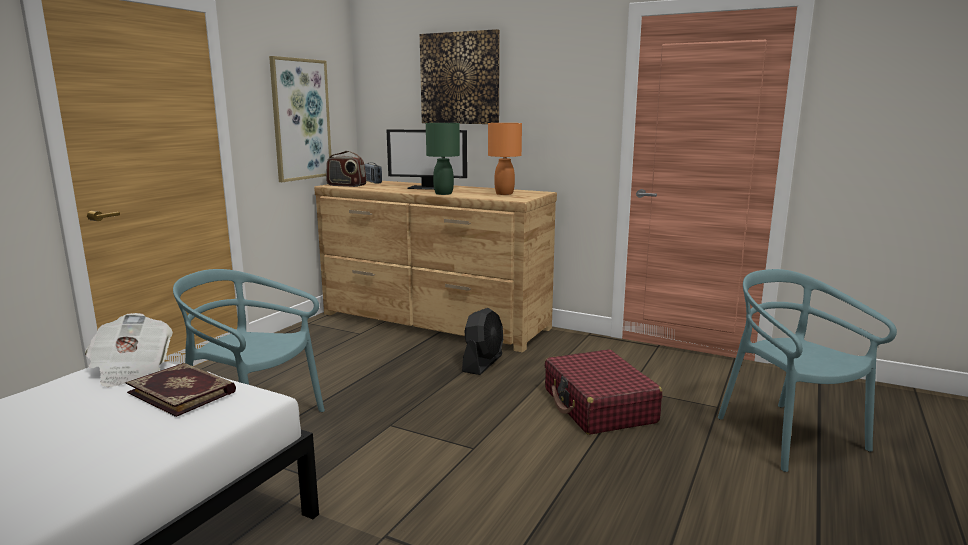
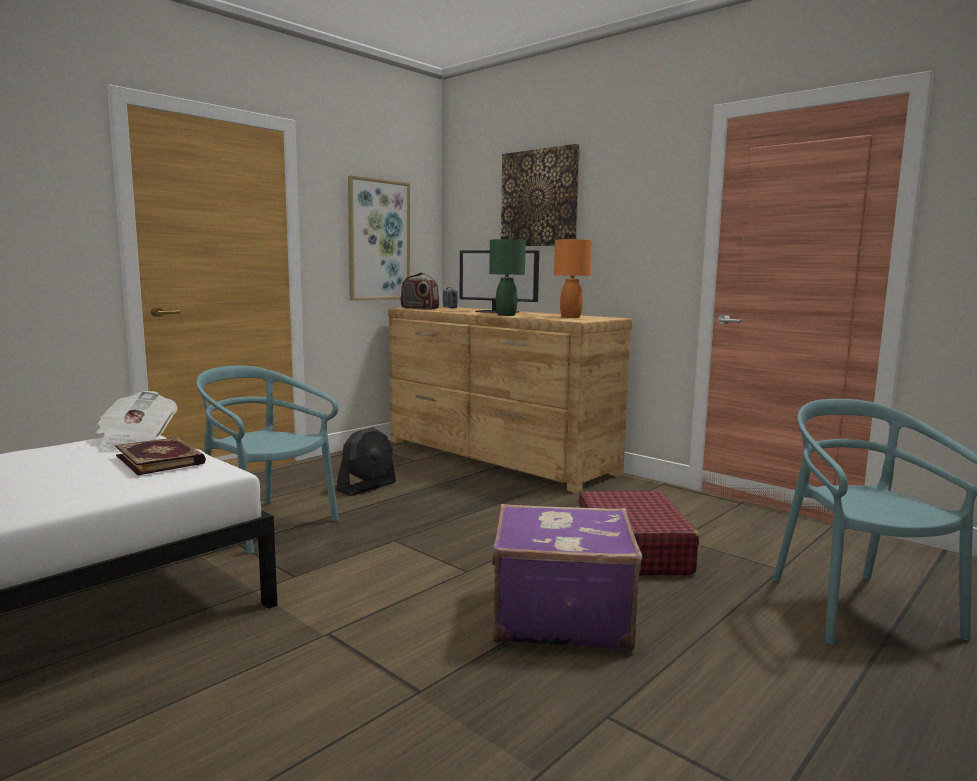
camera: 15 degrees right, 5 degrees down
(483, 363) = (525, 498): black fan -> black fan (367, 487)
(575, 480) = (559, 615): none -> purple suitcase

